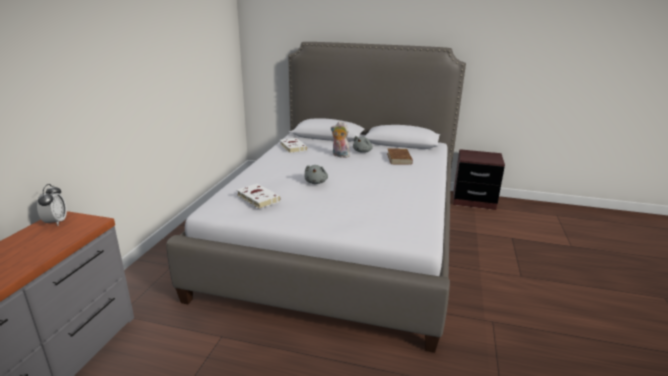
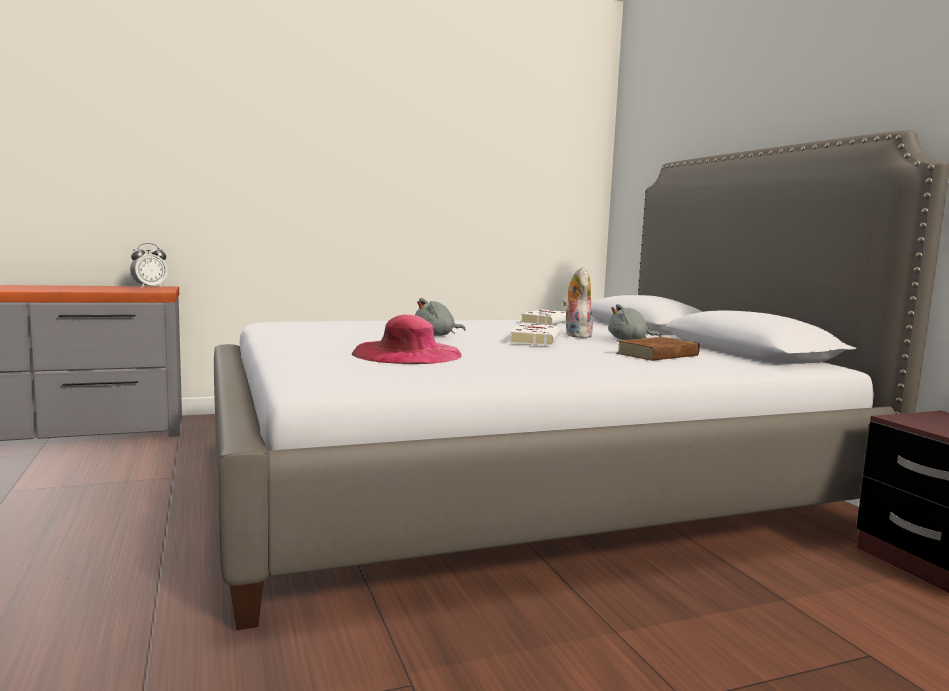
camera: 55 degrees right, 15 degrees down
(257, 198) = (327, 324): white book -> white book (534, 339)
(361, 202) = (407, 354): none -> pink hat

